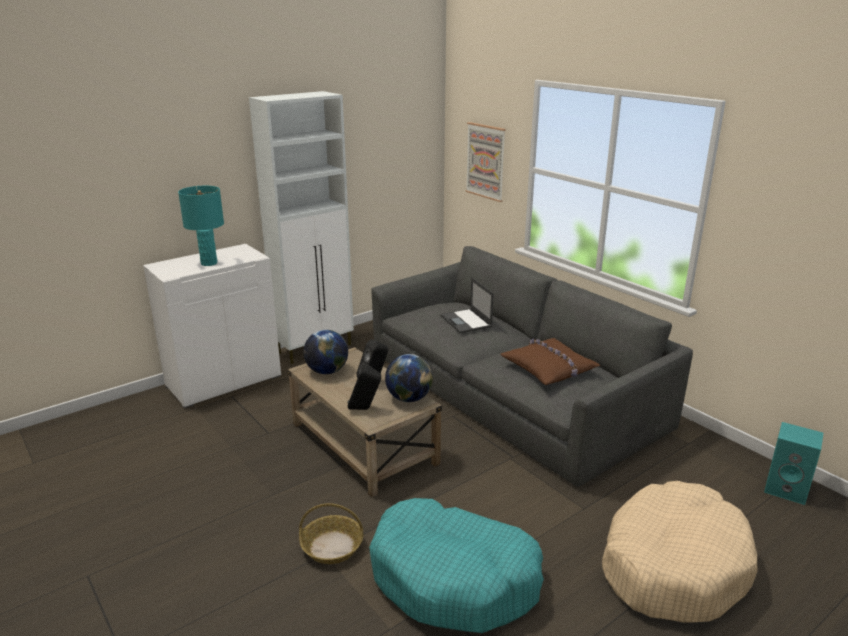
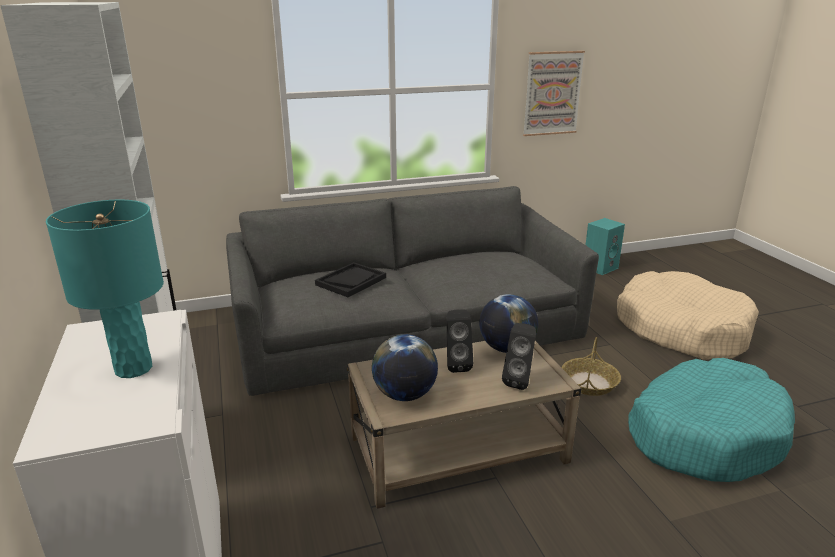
camera: 70 degrees left, 0 degrees up
(332, 546) = (656, 511): basket -> basket (589, 383)
(466, 321) = (351, 281): laptop -> black tray
(485, 161) = (198, 104): picture -> picture (552, 93)
(549, 368) = (486, 267): brown pillow -> none

